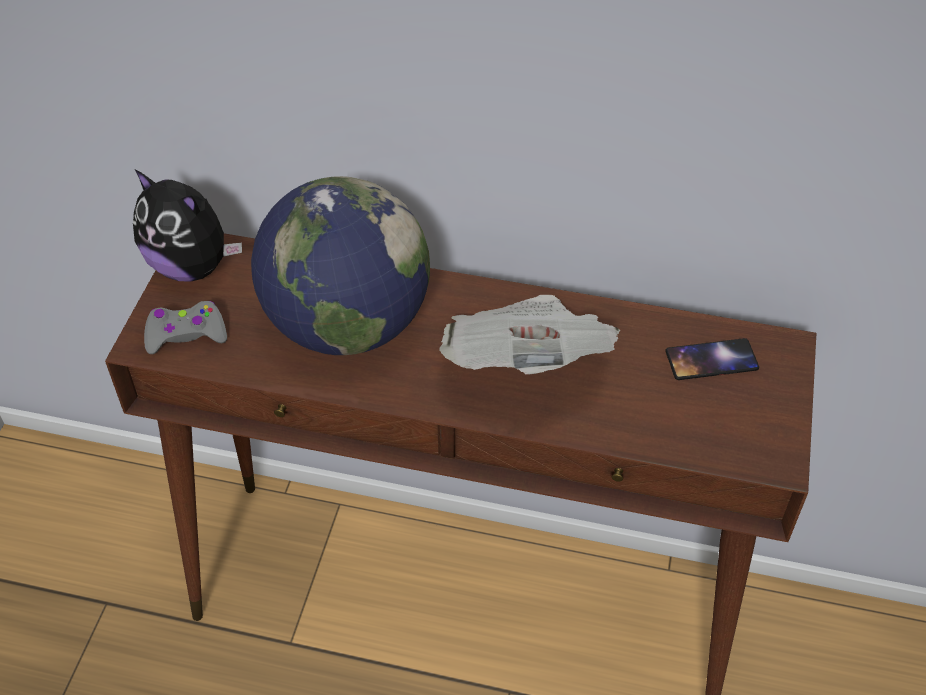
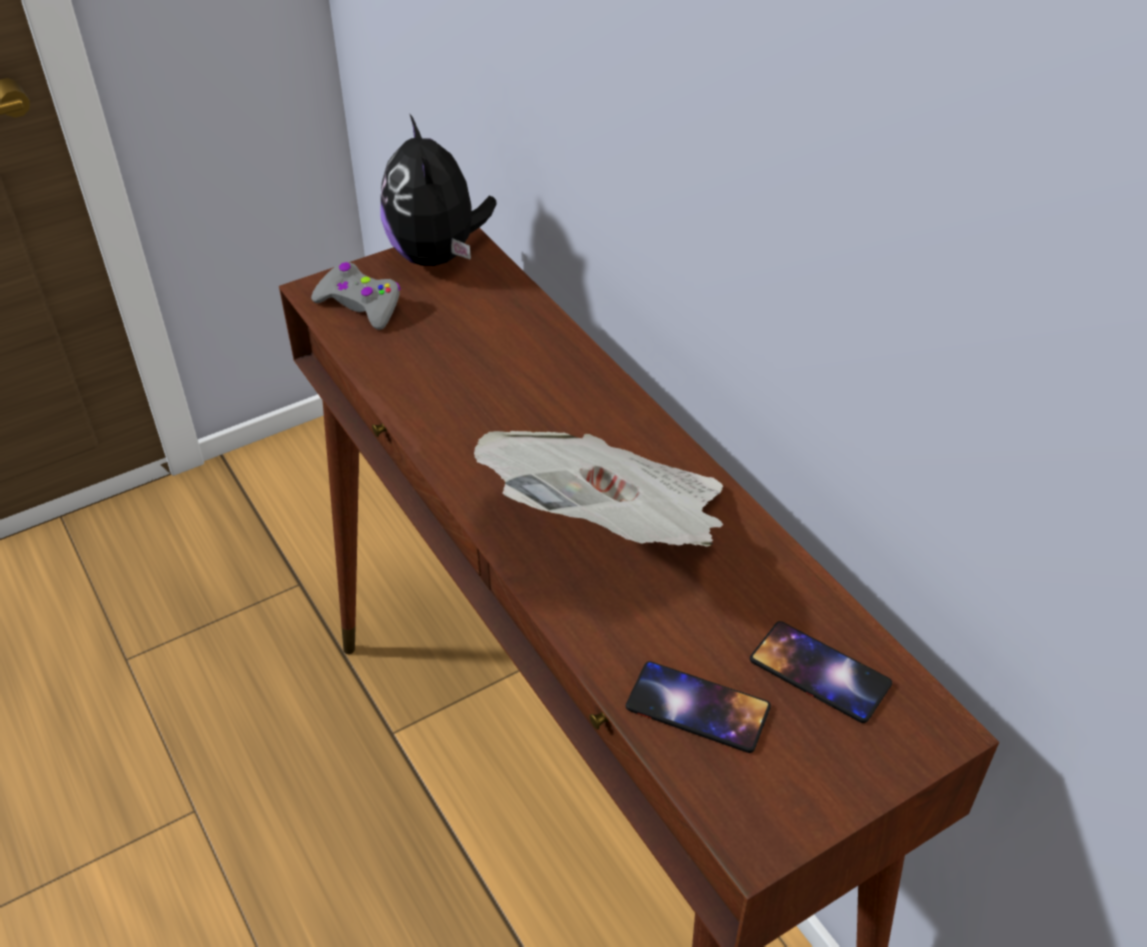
camera: 45 degrees right, 5 degrees down
(347, 325) = (495, 383): globe -> none
(682, 422) = (697, 707): none -> phone

